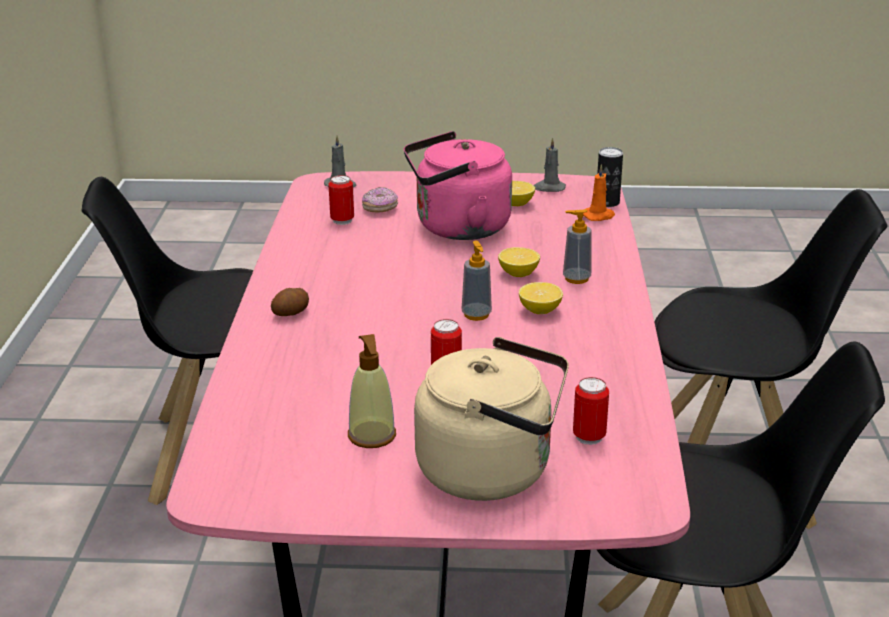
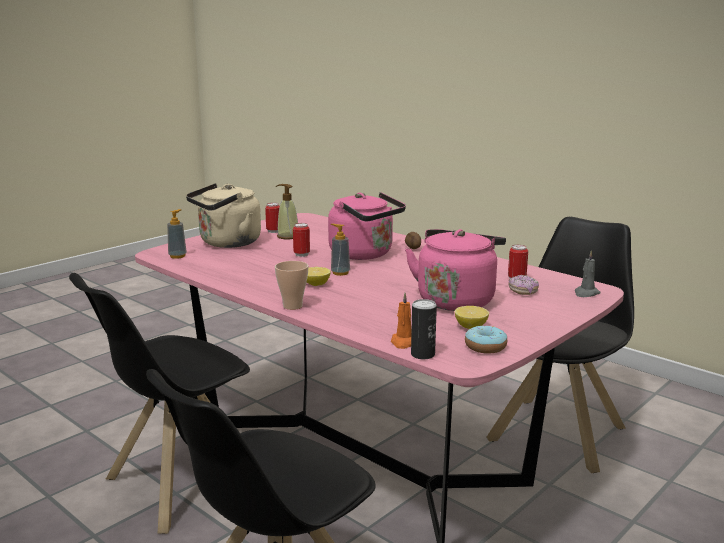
camera: 130 degrees right, 10 degrees down
(375, 331) = (364, 254): none -> pink kettle
(518, 273) = (365, 293): lemon -> none
(548, 188) = (485, 347): grey candle -> donut
(576, 278) = (331, 303): soap dispenser -> soap dispenser (177, 256)
(589, 437) = (207, 259): can -> can (273, 231)
(621, 293) = (292, 306): none -> cup

